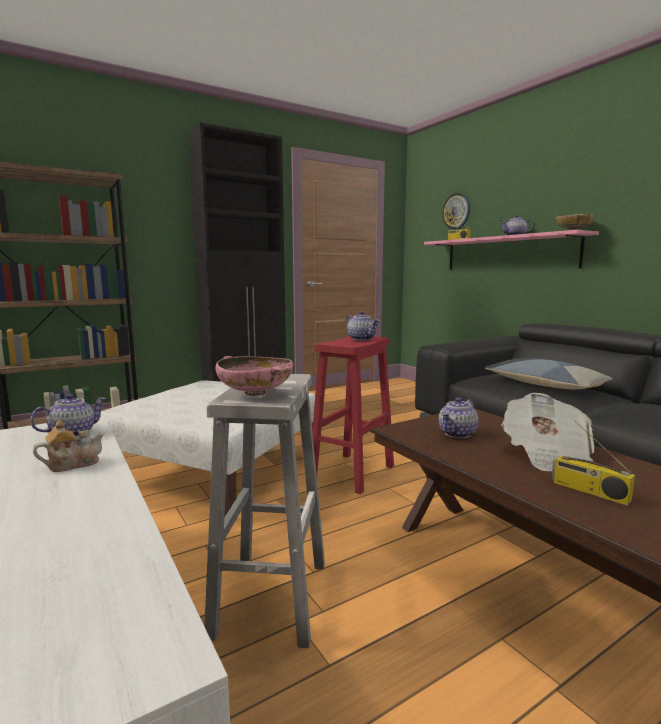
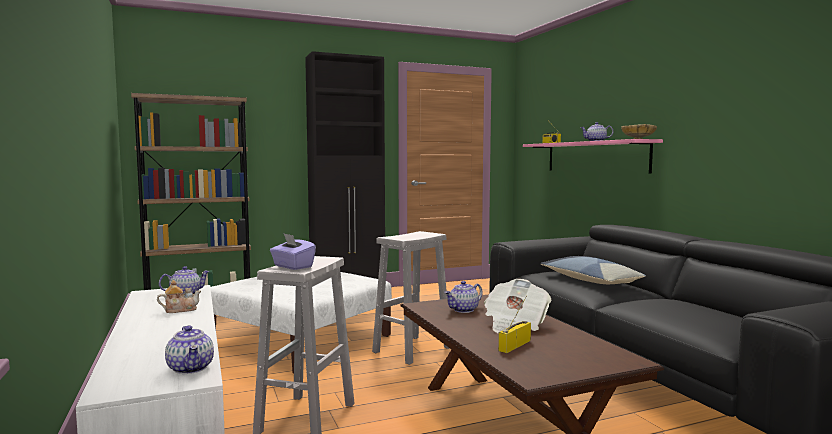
camera: 10 degrees right, 5 degrees down
(256, 393) = (292, 266): pink bowl -> purple tissue box
(353, 472) = (413, 349): red stool -> white stool
(362, 339) = (421, 234): teapot -> teapot (191, 368)
(456, 211) = (554, 115): wall clock -> none
(588, 491) = (514, 345): radio -> radio turned 75 degrees clockwise

